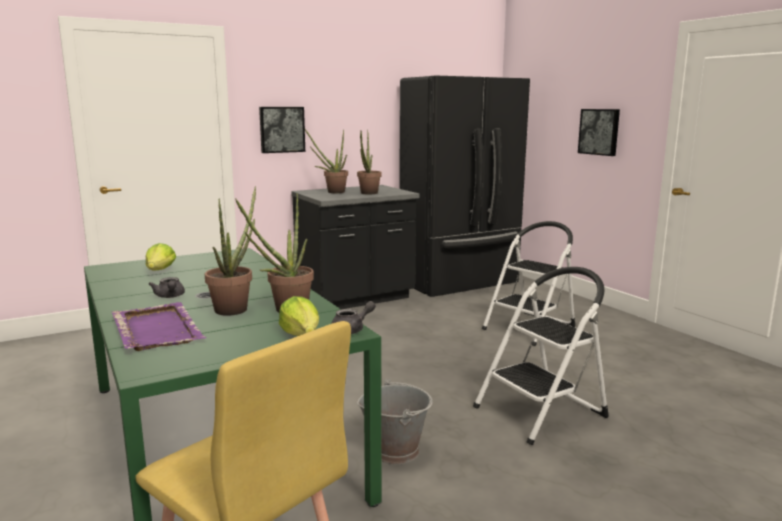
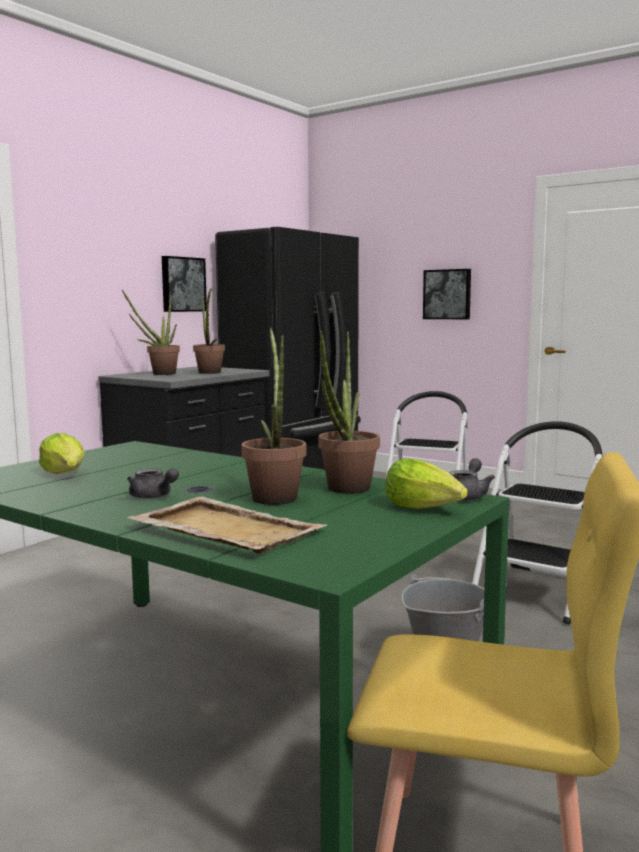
camera: 25 degrees left, 5 degrees down
(157, 329) = (224, 529): purple tray -> beige tray
(281, 129) = (84, 292): picture -> picture (182, 284)

